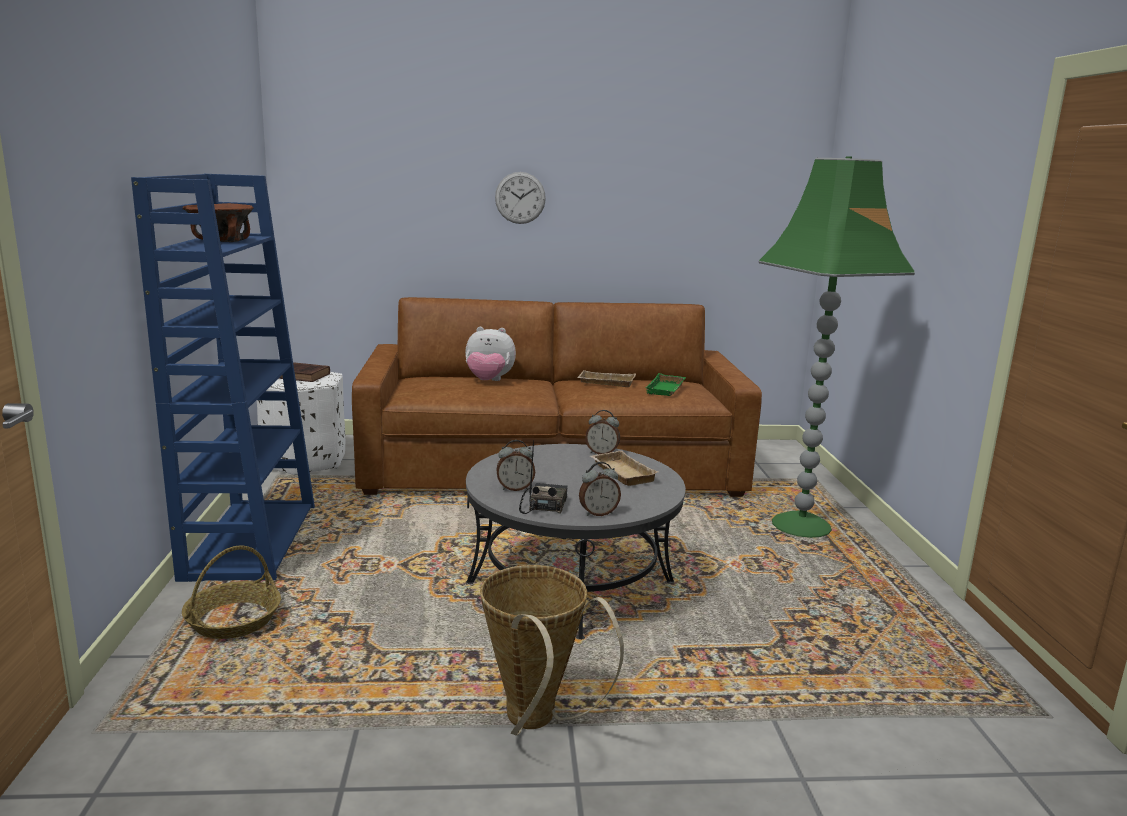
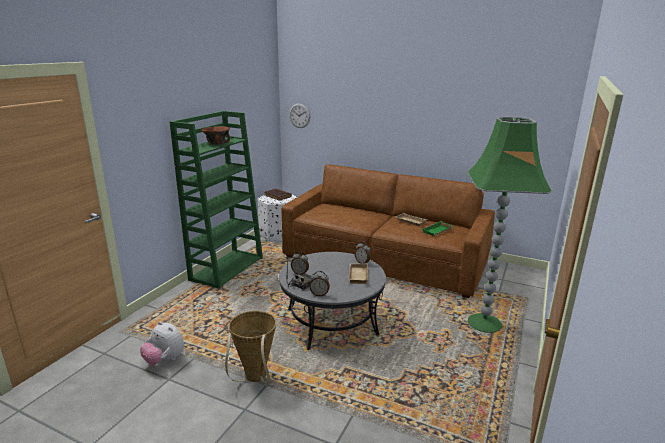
camera: 30 degrees right, 5 degrees up
(234, 620) = (192, 302): basket -> none
(250, 540) = (227, 268): blue bookcase -> green bookcase
(488, 381) = (354, 211): plush toy -> plush toy (165, 360)
(520, 198) = (391, 116): wall clock -> wall clock (299, 115)

